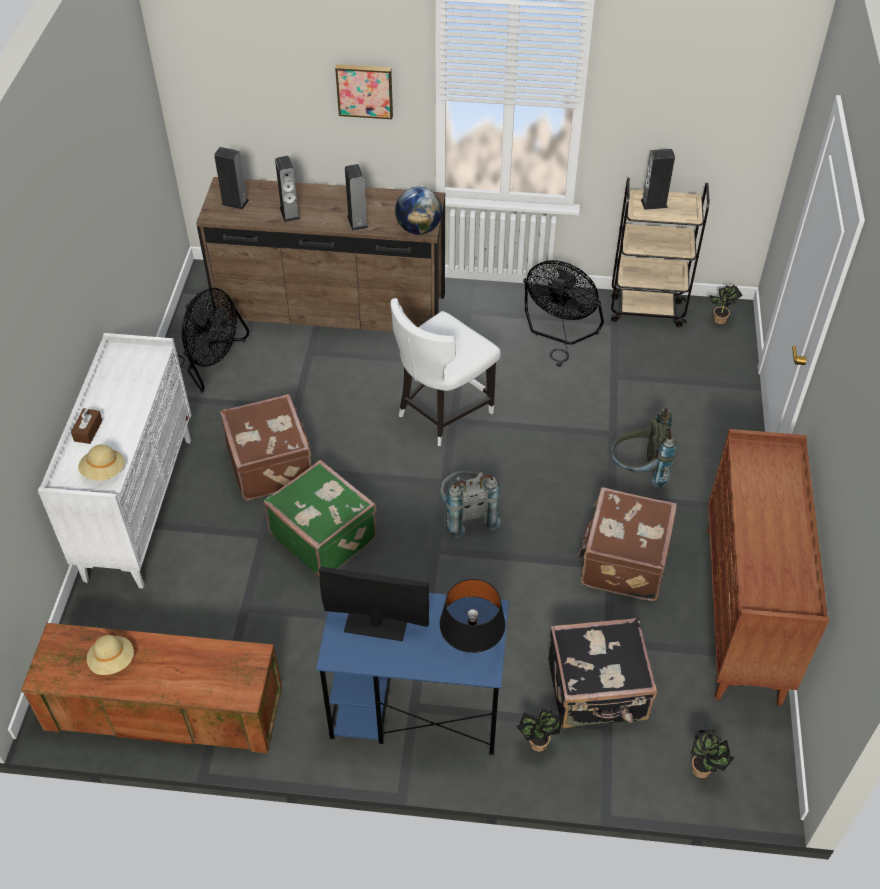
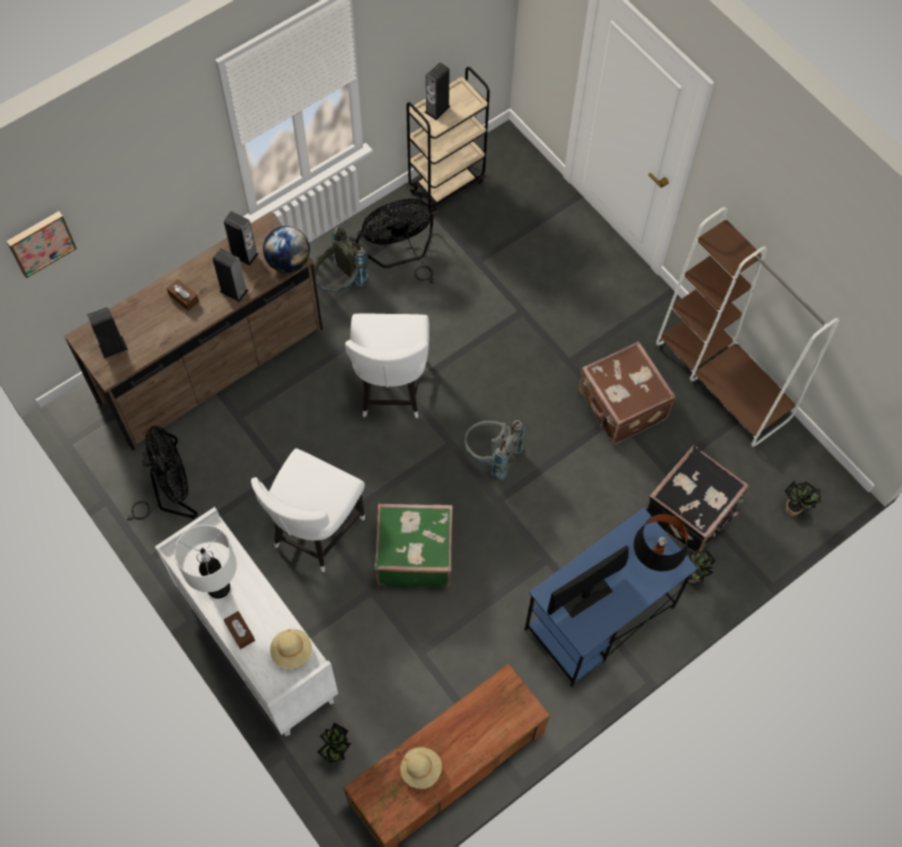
camera: 45 degrees left, 15 degrees up
(112, 392) = (218, 587): none -> white table lamp
(271, 464) = (315, 531): brown suitcase -> white chair
(290, 213) = (171, 323): speaker -> speaker (244, 254)
(318, 204) = (184, 298): none -> brown tissue box
(365, 90) = (172, 177): picture -> picture (40, 242)
(638, 472) = (567, 328): grey backpack -> grey backpack (340, 283)
(719, 321) = (504, 156): potted plant -> potted plant (336, 752)
(742, 614) = (722, 383): brown cabinet -> brown clothes rack

